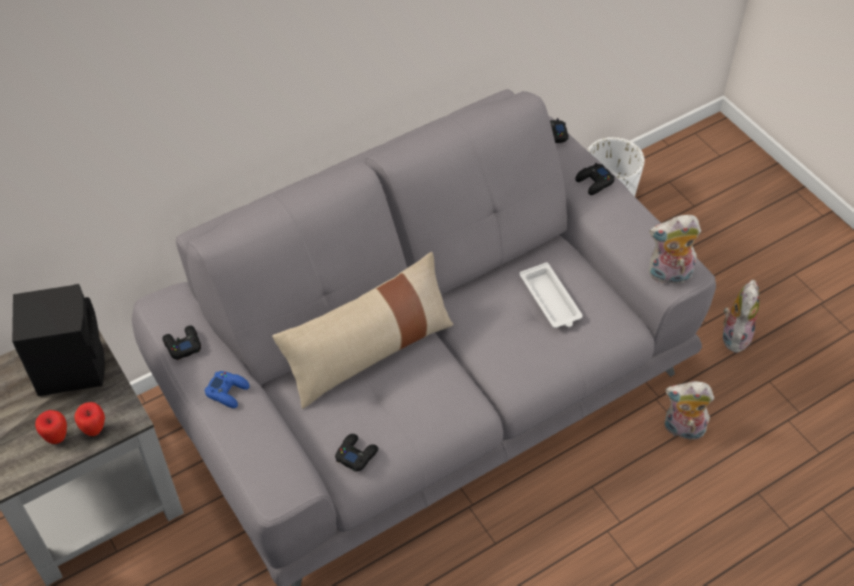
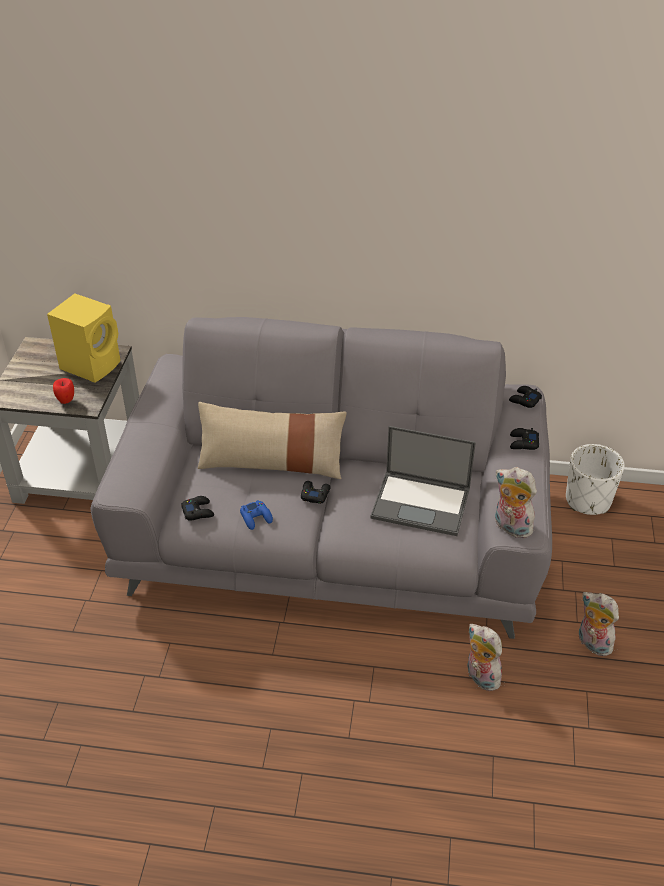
camera: 40 degrees right, 10 degrees down
(57, 437) = (45, 393): apple -> none
(71, 365) = (92, 364): black speaker -> yellow speaker
(182, 345) = (159, 388): black game controller -> black game controller (315, 494)
(228, 391) = (154, 425): blue game controller -> blue game controller (256, 517)
(550, 300) = (422, 503): white tray -> laptop
(734, 335) = (592, 643): plush toy -> plush toy turned 105 degrees counterclockwise

